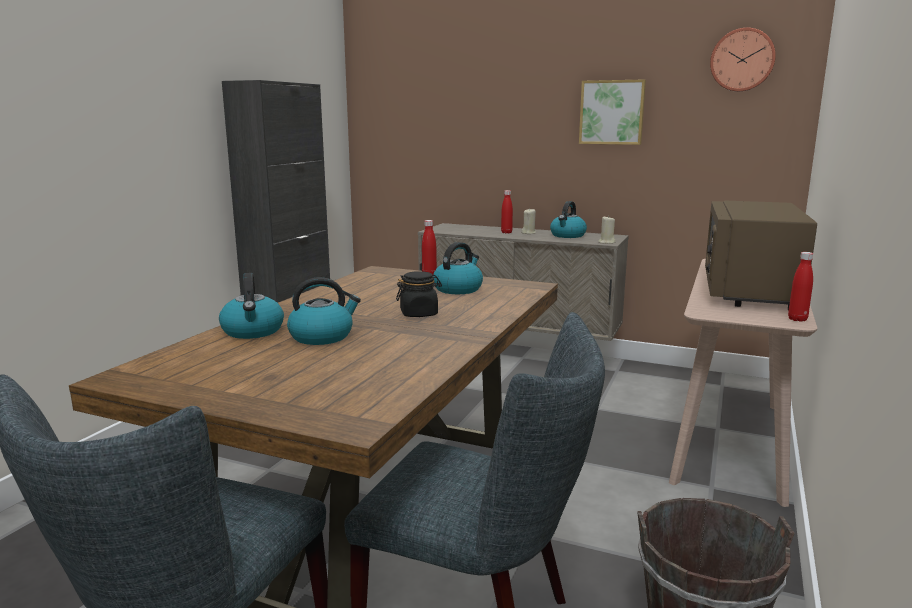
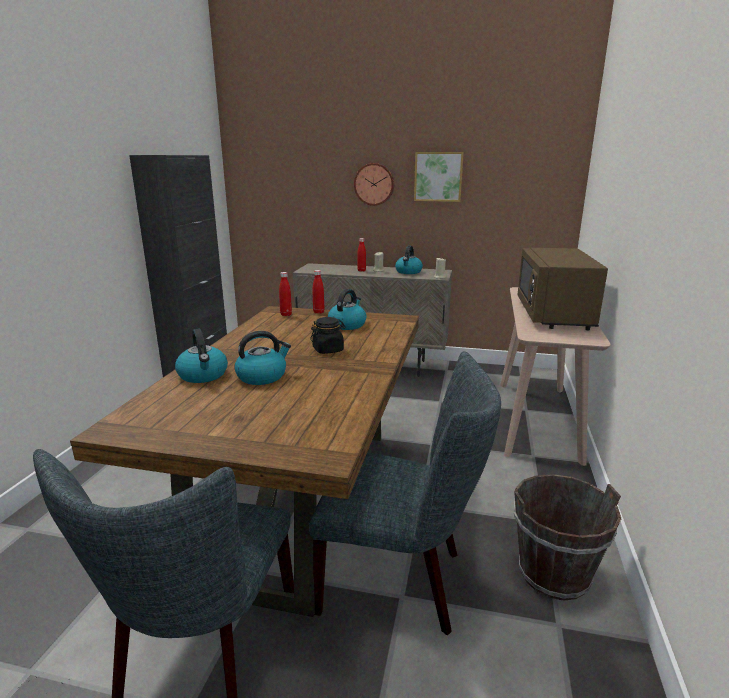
camera: 10 degrees left, 5 degrees up
(742, 60) = (534, 138): wall clock -> wall clock (374, 184)
(797, 319) = (595, 337): red bottle -> red bottle (286, 314)

